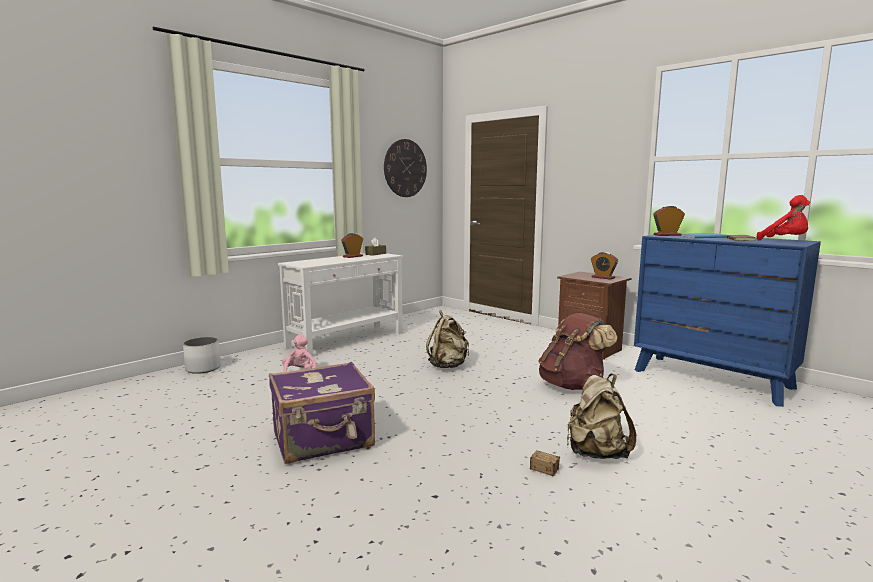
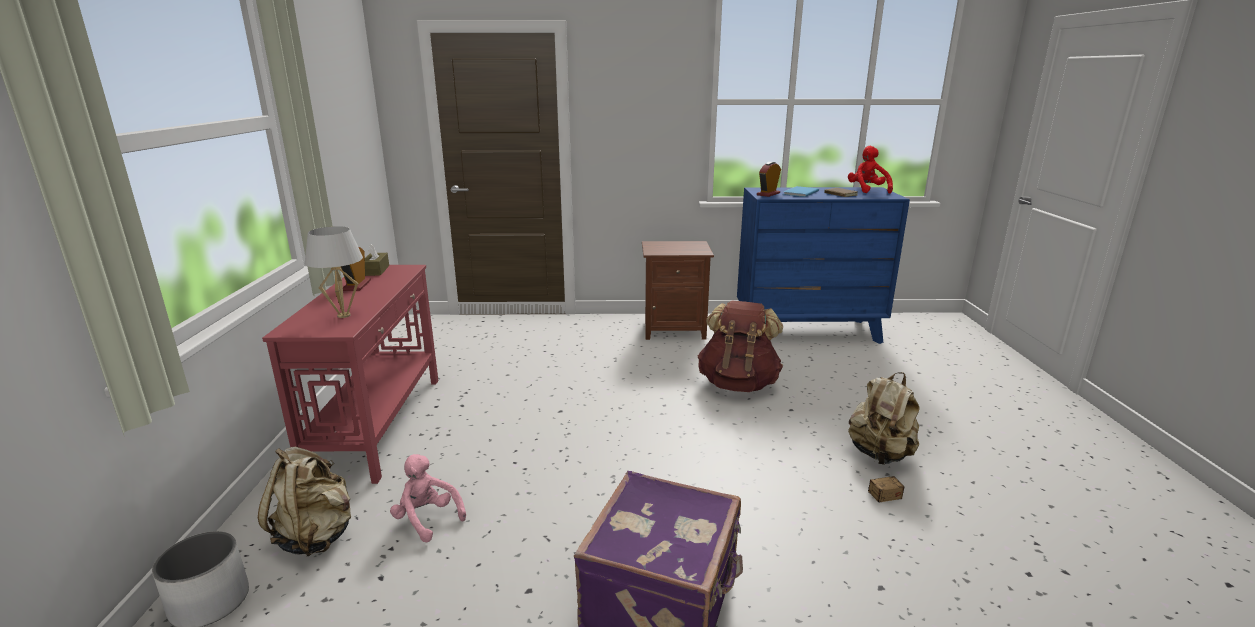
camera: 45 degrees left, 10 degrees up
(319, 262) = (344, 315): none -> white table lamp
(347, 340) = (379, 424): white console table -> red console table
(405, 168) = (344, 111): wall clock -> none
(448, 366) = (588, 410): beige backpack -> beige backpack (316, 536)
(603, 277) = (687, 247): alarm clock -> none
(785, 241) = (867, 190): red plush toy -> red plush toy turned 105 degrees counterclockwise

